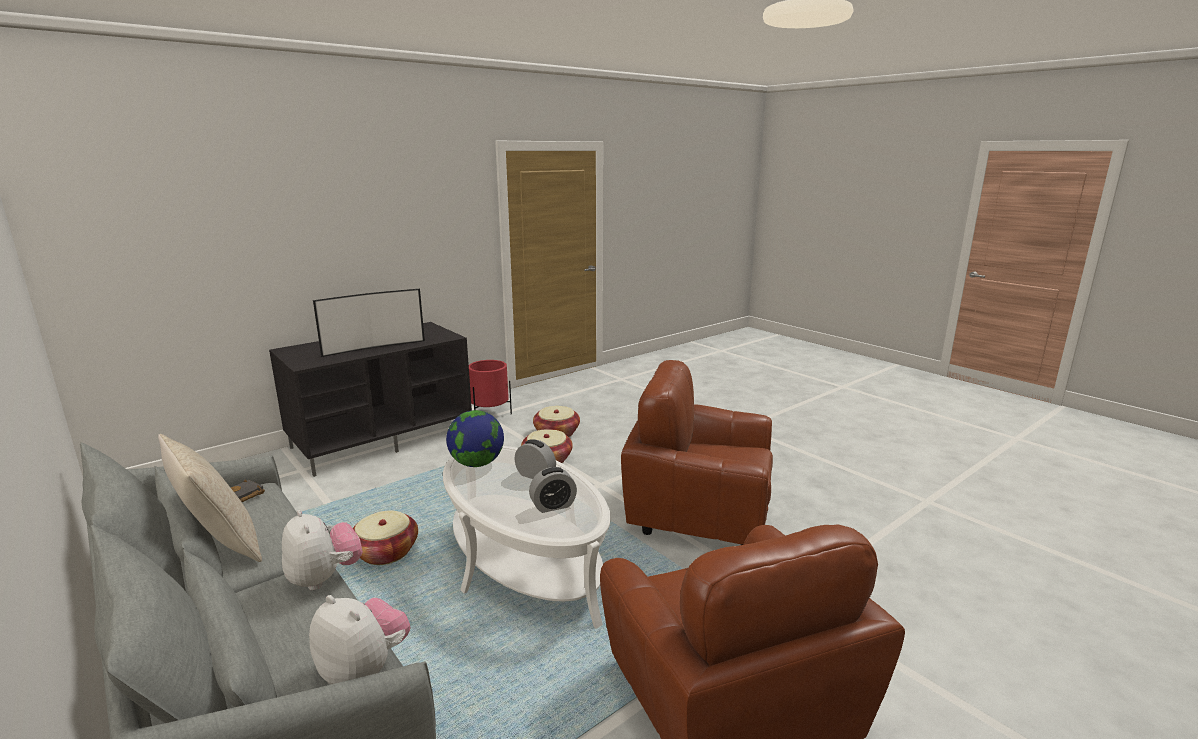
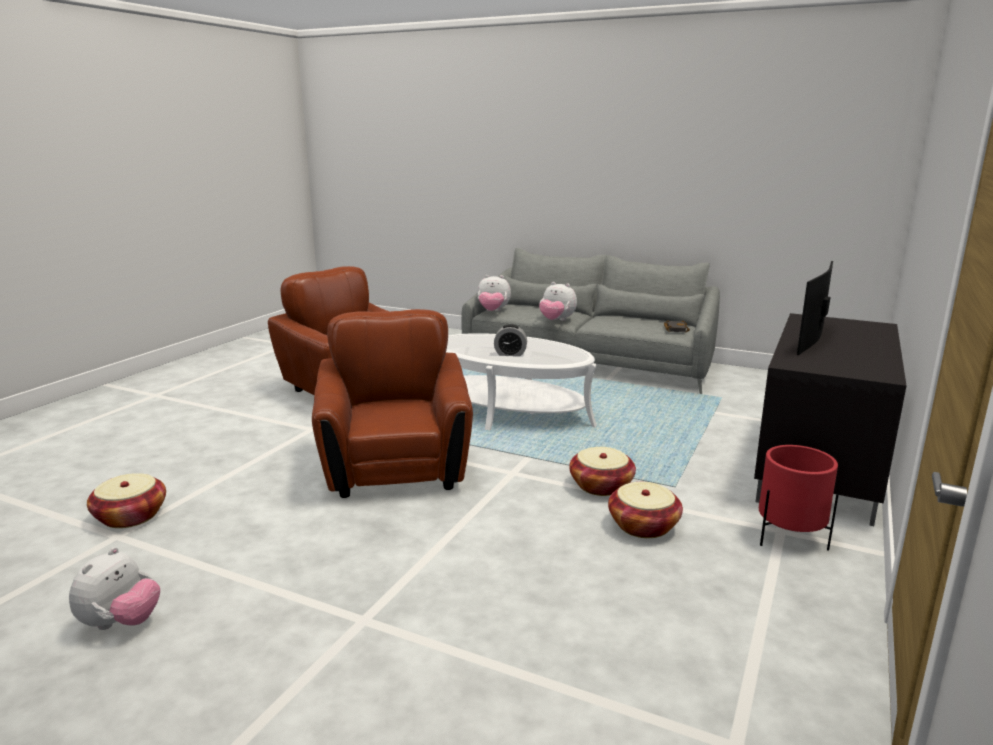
camera: 155 degrees right, 0 degrees up
(220, 545) = (630, 318): beige pillow -> none
(385, 552) = (612, 399): basket -> basket (131, 516)
(477, 463) = (564, 353): globe -> none
(553, 506) = (476, 344): alarm clock -> none
(698, 513) = (395, 467): brown armchair -> brown armchair turned 90 degrees counterclockwise
(875, 449) = (121, 623): none -> plush toy

